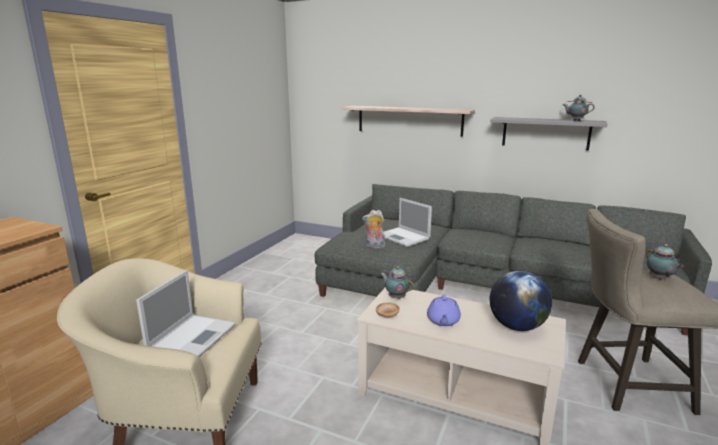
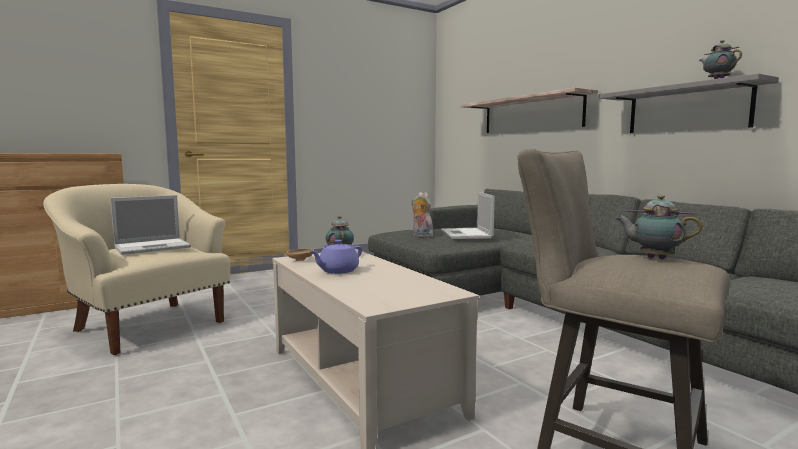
camera: 35 degrees right, 10 degrees down
(516, 326) = (400, 287): globe -> none
(659, 279) = (653, 258): teapot -> teapot turned 90 degrees clockwise

